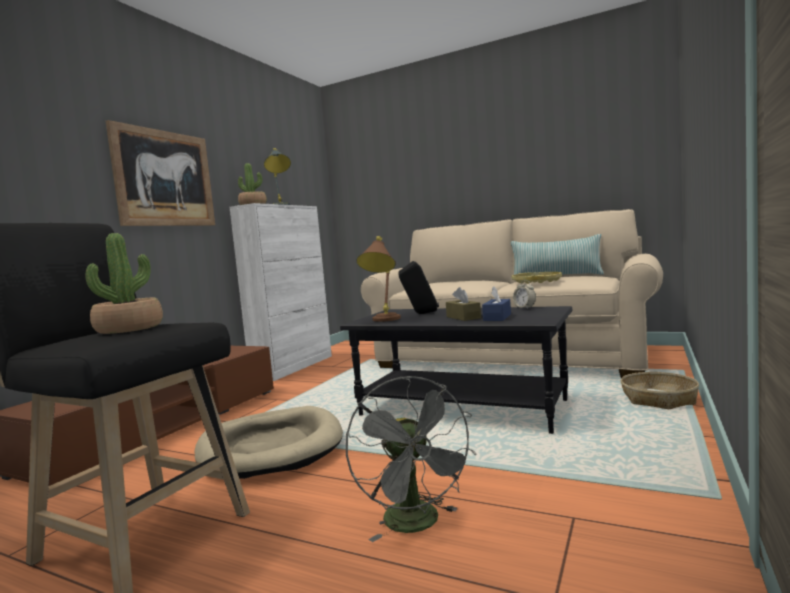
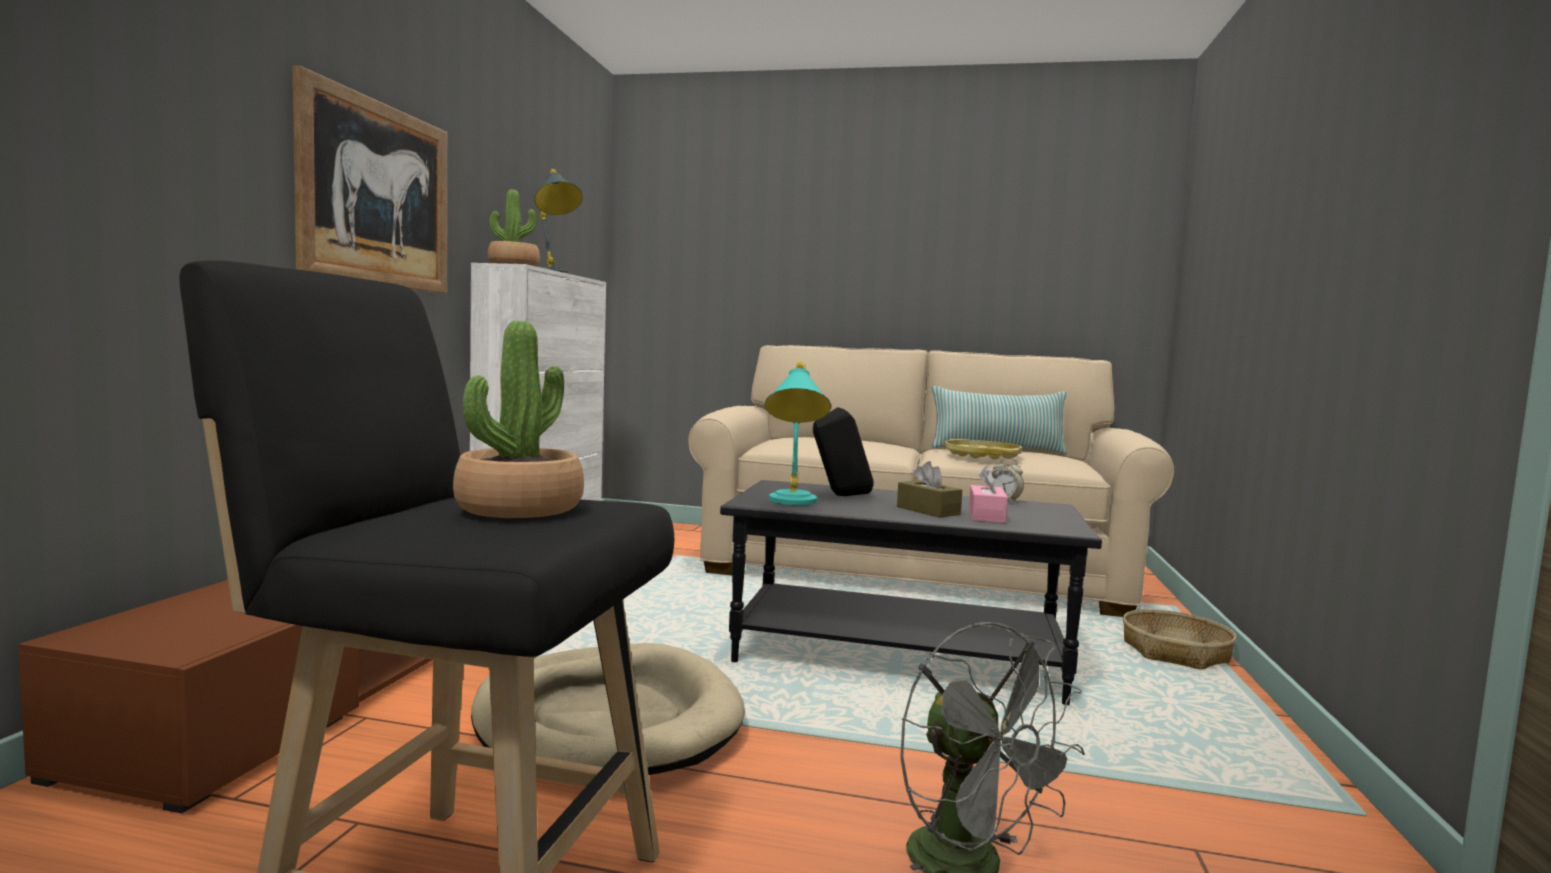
camera: 15 degrees left, 0 degrees up
(383, 321) = (792, 504): brown table lamp -> turquoise table lamp
(497, 317) = (986, 516): blue tissue box -> pink tissue box

